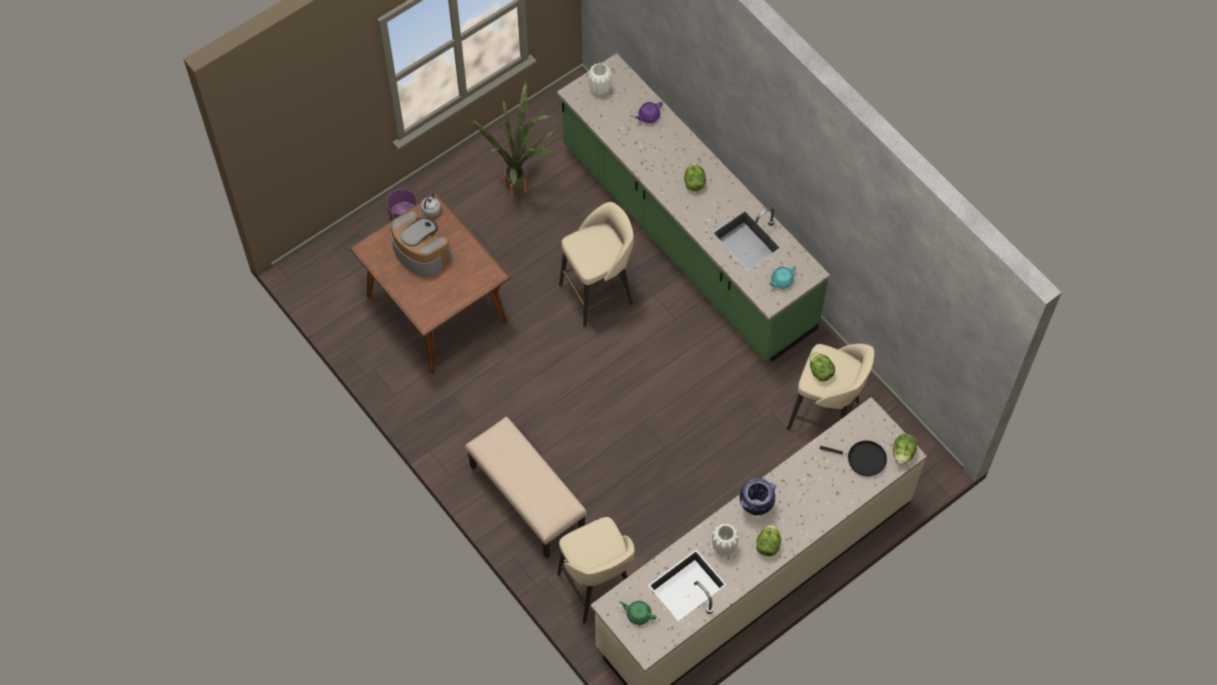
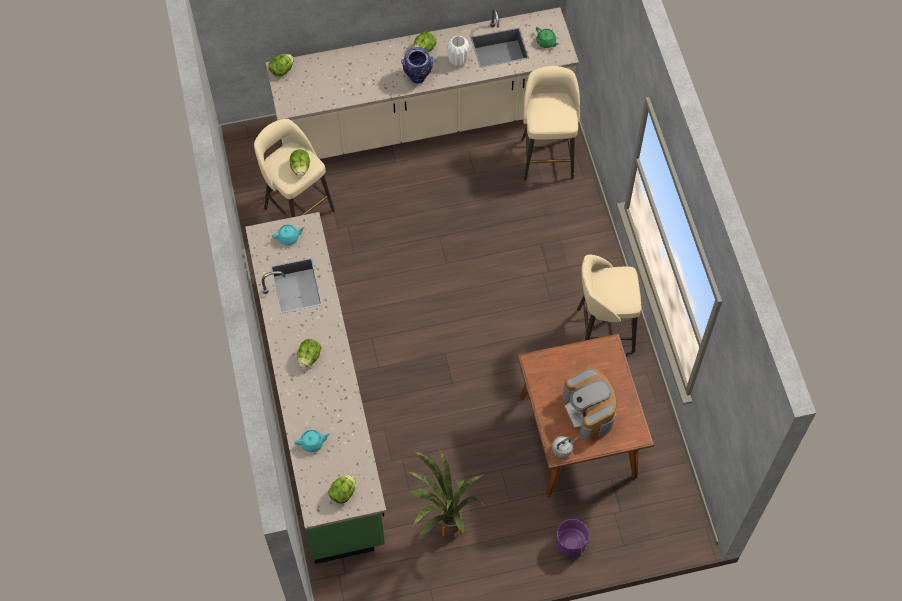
camera: 155 degrees left, 0 degrees up
(526, 498) = (572, 242): beige bench -> none
(598, 293) = (426, 389): beige stool -> beige stool (603, 330)
(600, 89) = (343, 493): white vase -> lettuce
(648, 116) = (313, 443): purple teapot -> turquoise teapot
(863, 459) = (315, 78): black frying pan -> none

